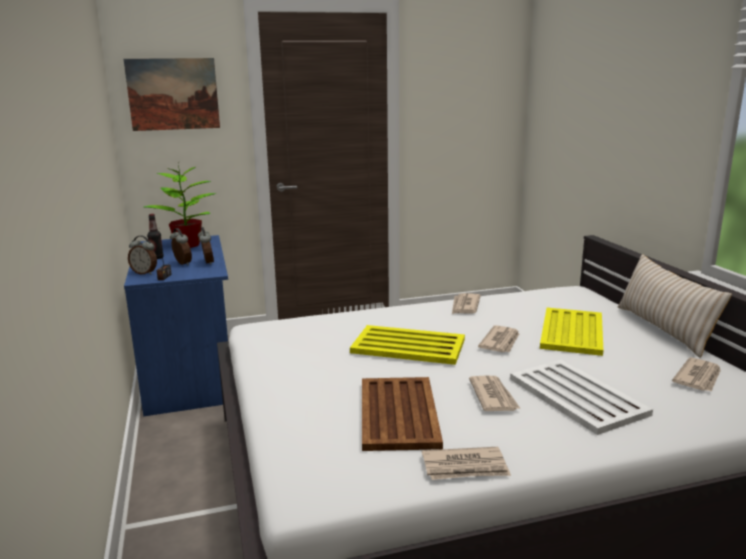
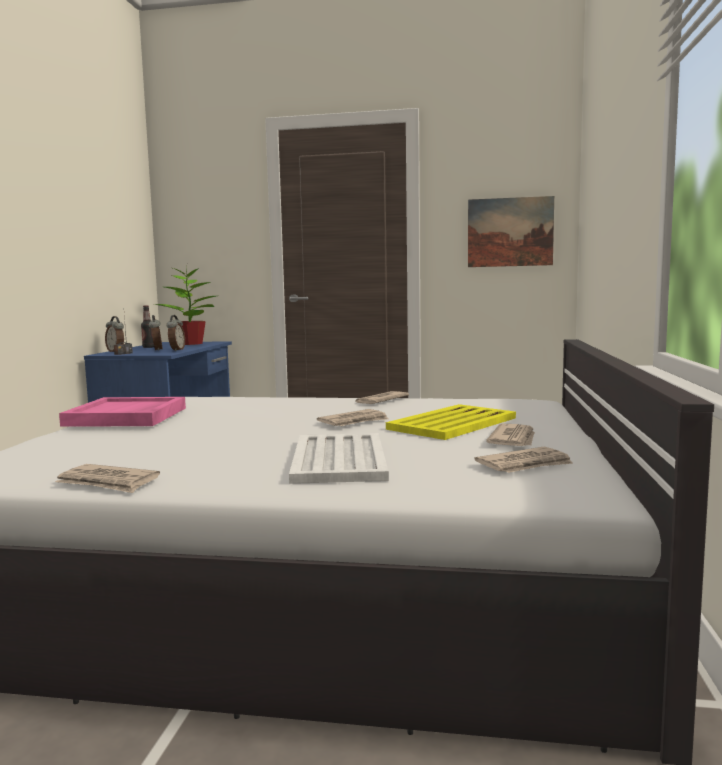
camera: 25 degrees right, 10 degrees down
(173, 94) = (202, 208): picture -> picture (510, 232)
(296, 368) = (127, 417): none -> pink tray
(398, 413) = (142, 448): brown tray -> none
(409, 346) = (255, 415): yellow tray -> none
(493, 396) = (253, 449): newspaper -> newspaper (514, 439)
(663, 329) = (576, 432): beige pillow -> none

